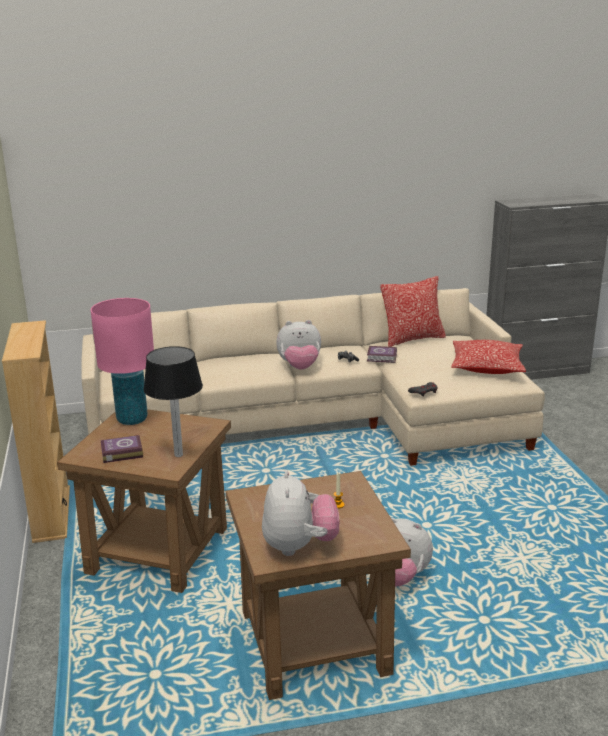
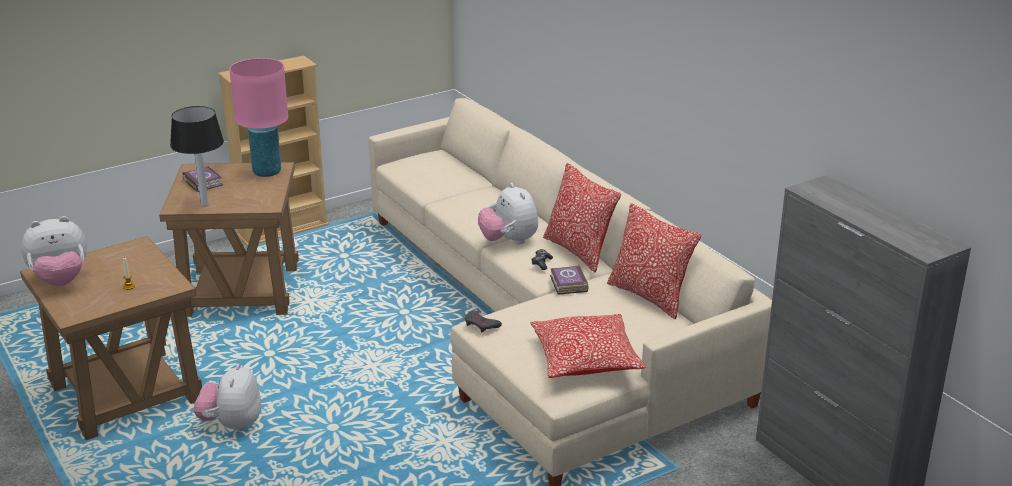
camera: 70 degrees right, 5 degrees up
(336, 348) = (578, 251): none -> pillow

